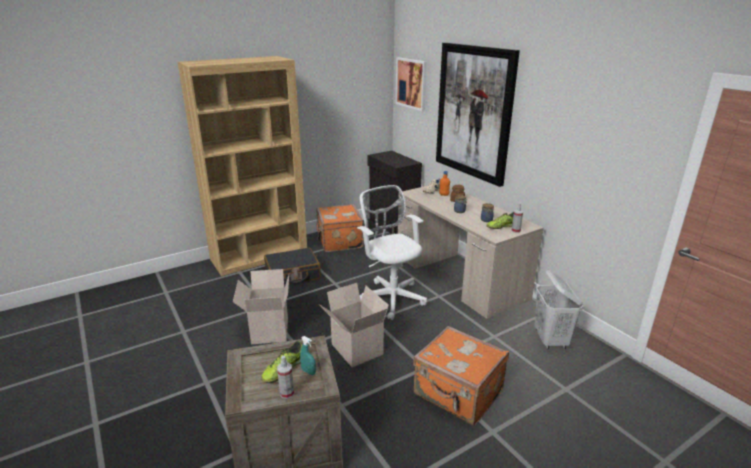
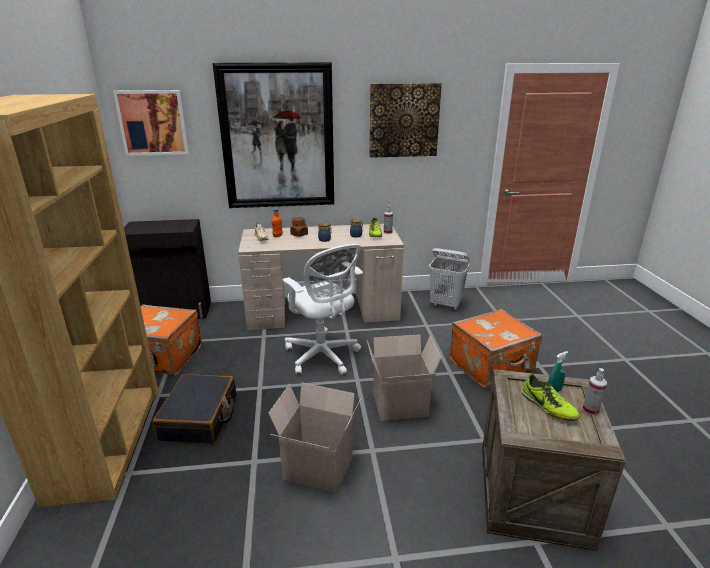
camera: 65 degrees left, 0 degrees up
(391, 296) = (323, 357): white office chair -> white office chair turned 120 degrees counterclockwise
(574, 121) = (404, 120): none -> picture

